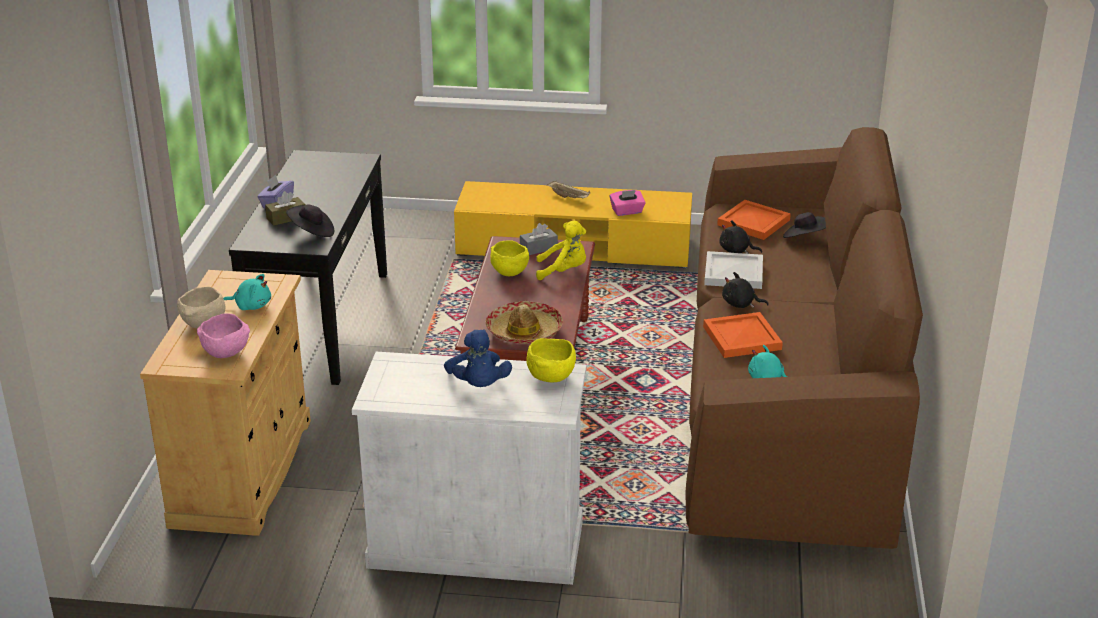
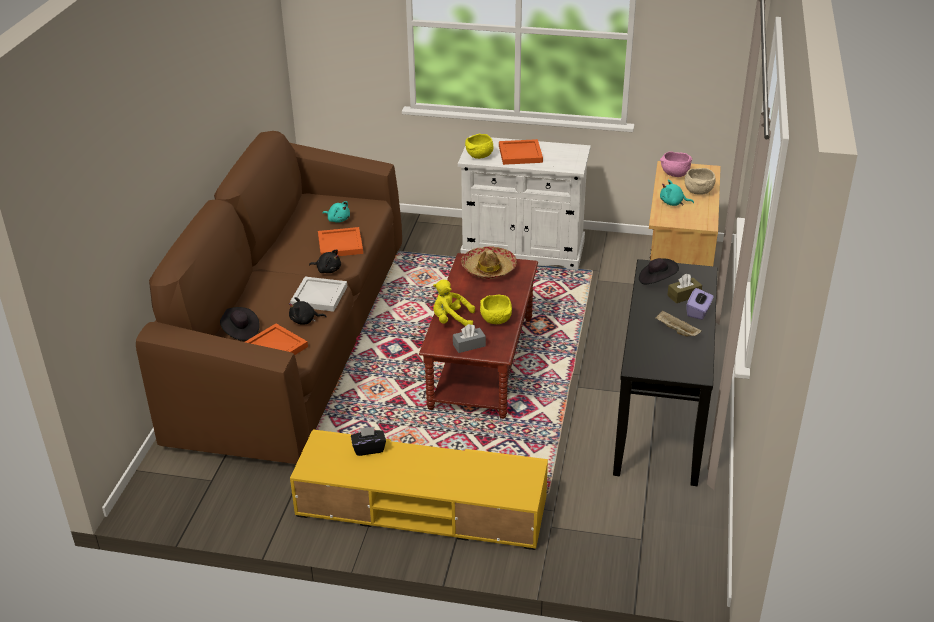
camera: 175 degrees left, 5 degrees up
(478, 385) = (521, 154): blue plush toy -> orange tray
(569, 197) = (424, 475): beige tray -> beige tray (676, 331)
(627, 211) = (369, 449): pink tissue box -> black tissue box
(736, 251) = (305, 320): black plush toy -> black plush toy turned 150 degrees clockwise

